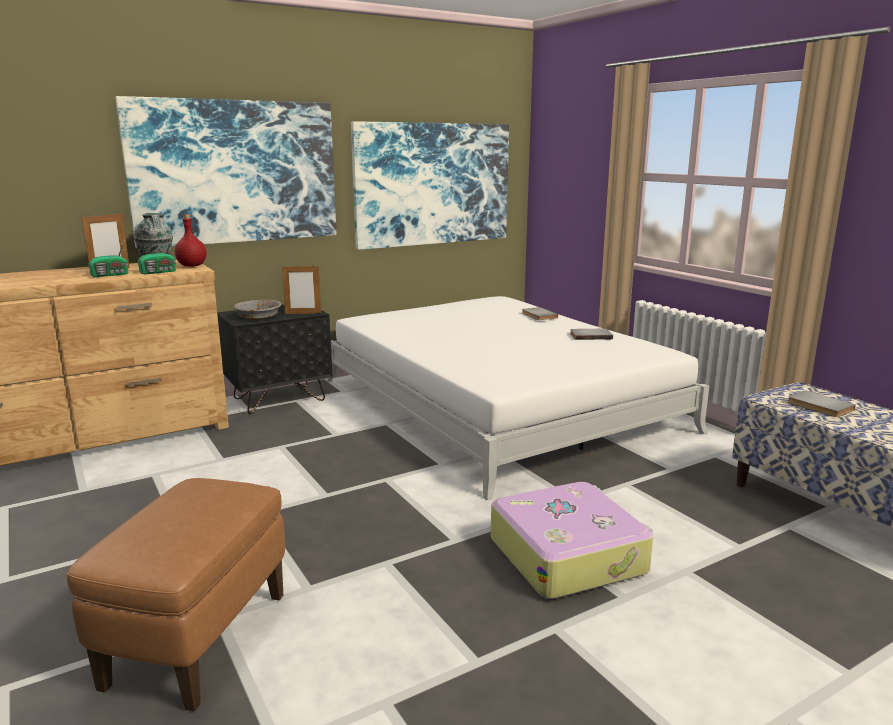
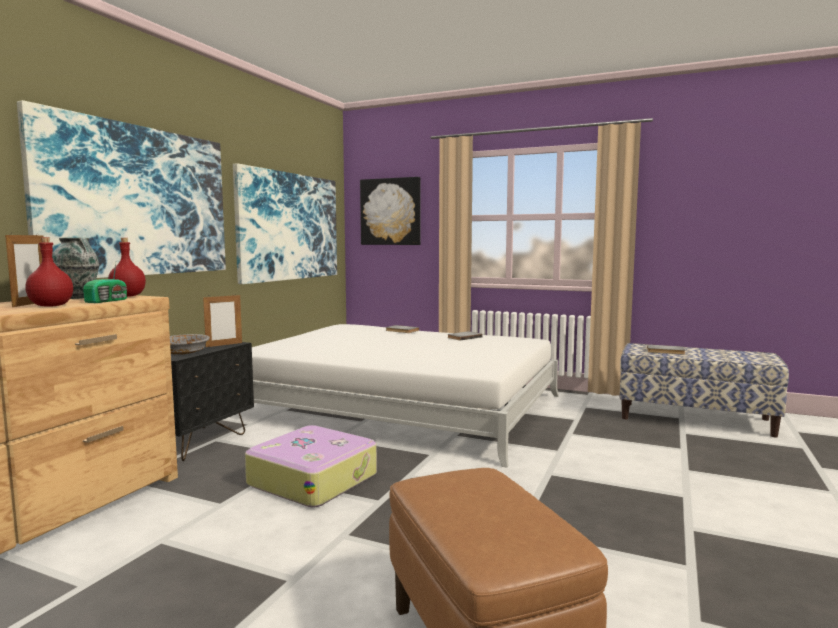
camera: 35 degrees left, 10 degrees down
(111, 275) = (51, 306): radio -> red bottle
(568, 555) = (615, 483): suitcase -> suitcase (313, 479)
(569, 162) = (390, 211): none -> picture

